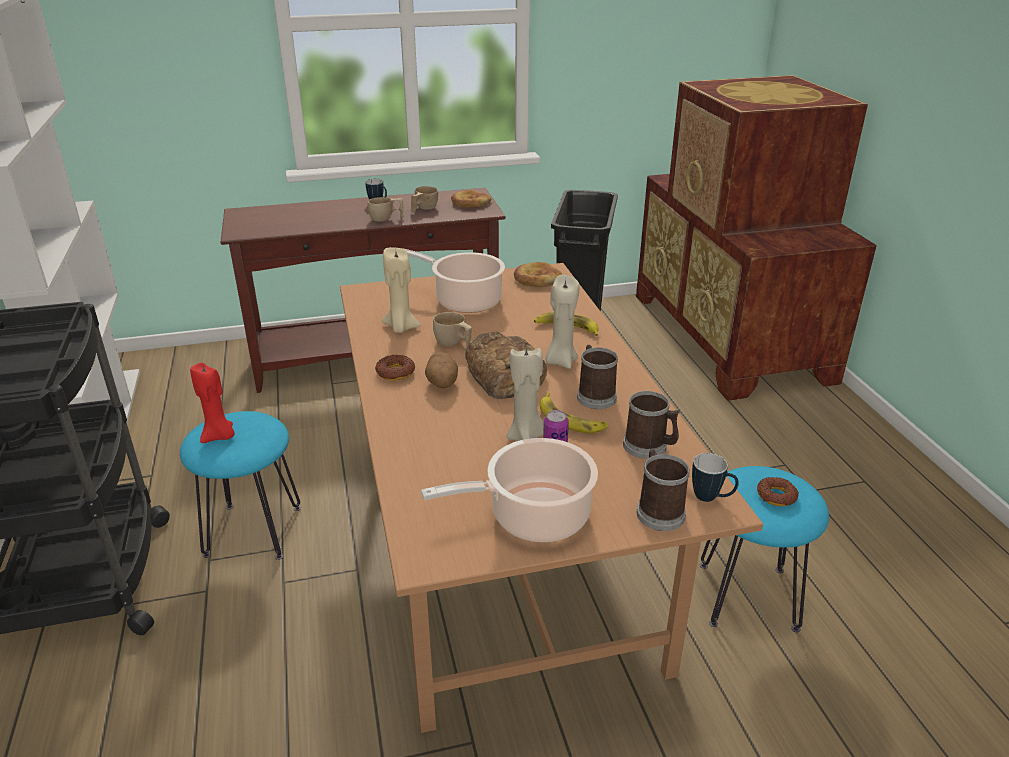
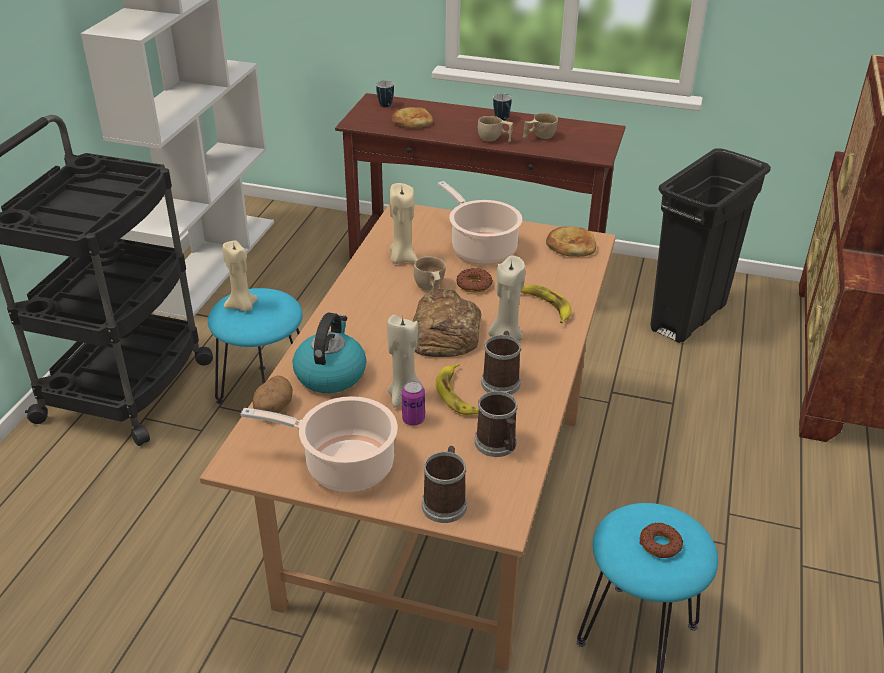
camera: 30 degrees right, 5 degrees up
(219, 436) = (242, 306): red candle -> beige candle
(395, 372) = (358, 300): donut -> donut (474, 284)
(435, 443) = (330, 374): none -> kettle
(442, 383) = (385, 323): potato -> potato (273, 409)
(470, 202) = (591, 140): bread -> bread (412, 121)
(711, 498) = (501, 511): mug -> mug (387, 106)

